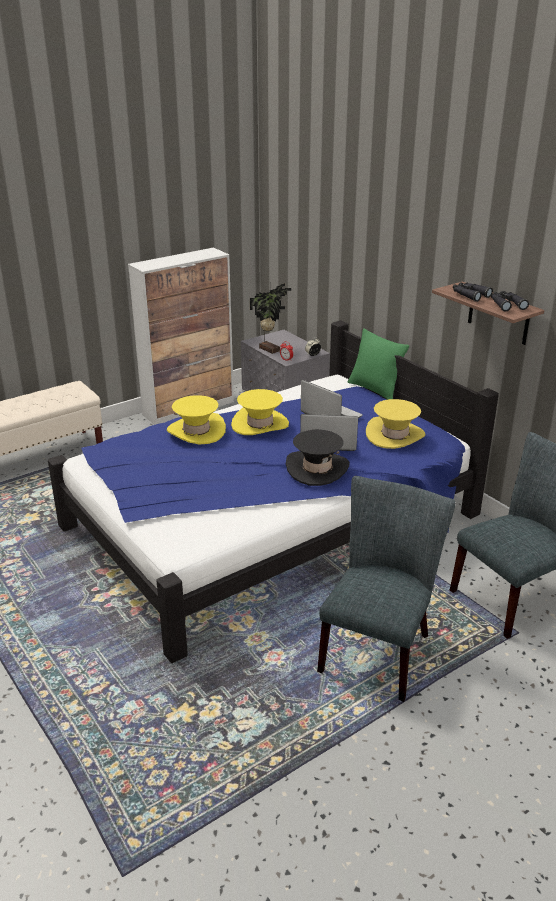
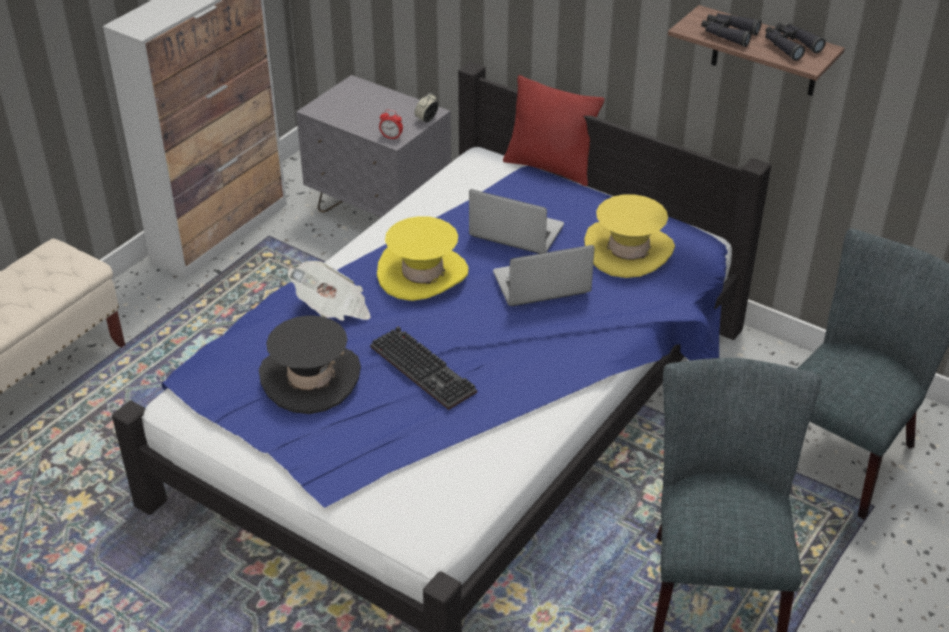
camera: 20 degrees left, 10 degrees up
(196, 431) = (332, 309): yellow hat -> newspaper
(229, 469) = (426, 369): none -> keyboard
(270, 349) = (353, 120): potted plant -> none
(317, 469) = (554, 338): black hat -> black hat (311, 378)
(374, 390) = (550, 167): green pillow -> red pillow

